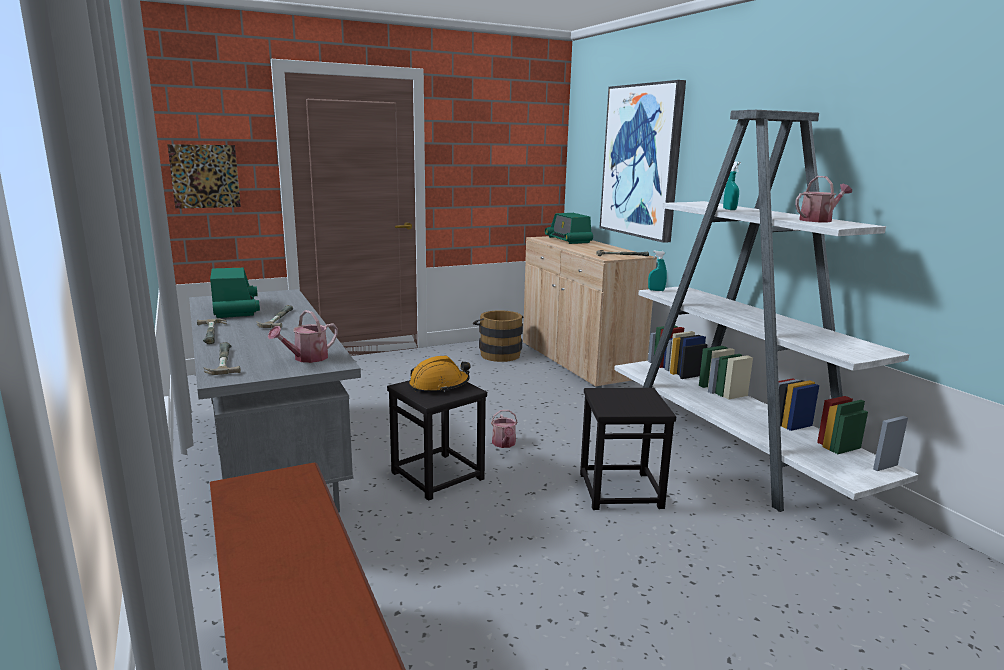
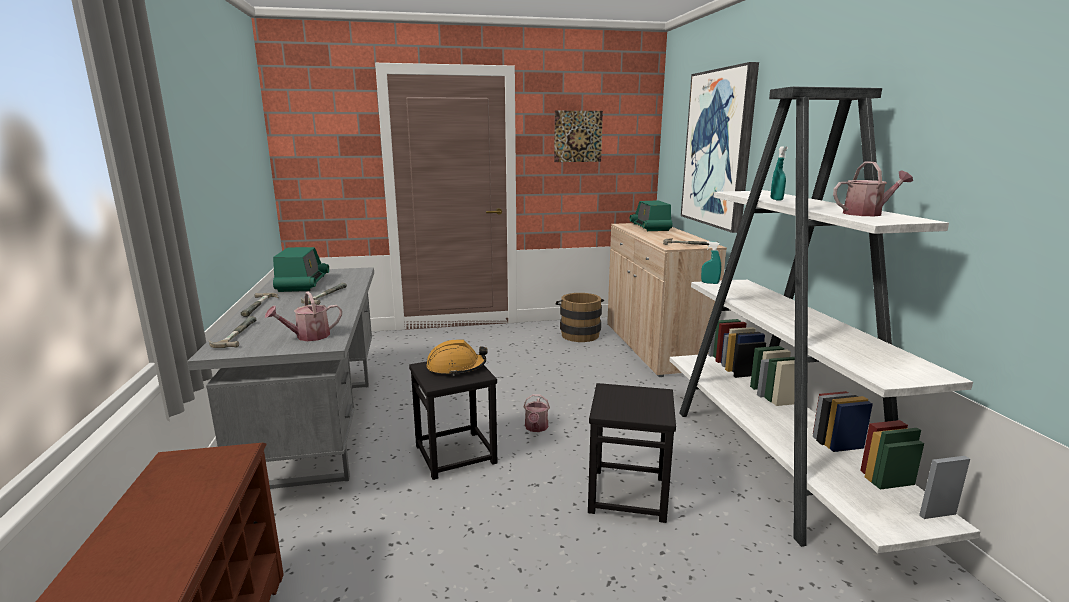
camera: 15 degrees right, 0 degrees up
(205, 176) = (319, 166): picture -> picture (578, 136)

